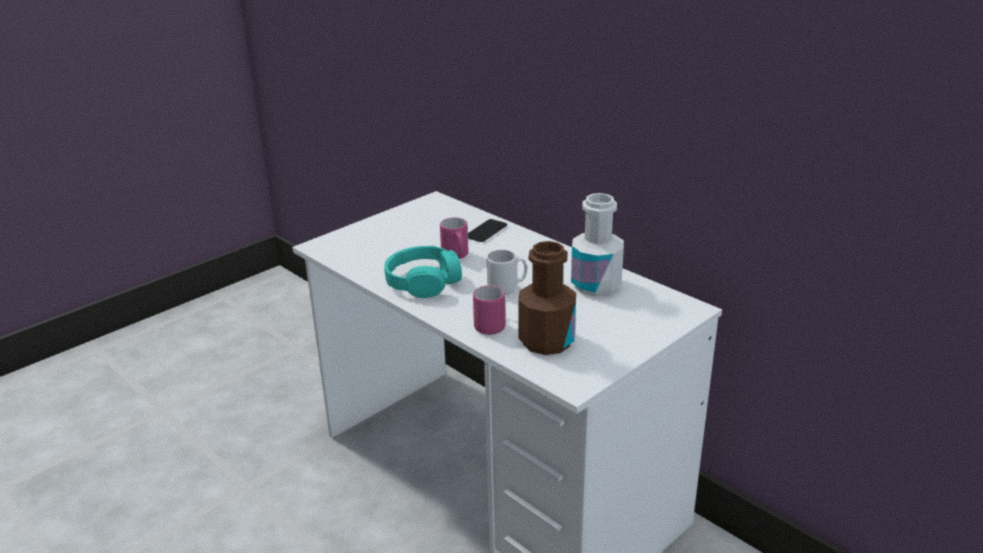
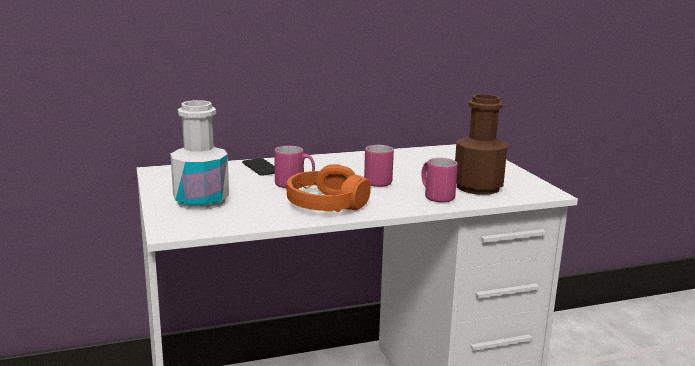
camera: 65 degrees left, 10 degrees down
(423, 282) = (327, 204): turquoise headphones -> orange headphones
(507, 288) = (378, 181): white mug -> pink mug
(596, 285) = (406, 159): white bottle -> white bottle (201, 201)

